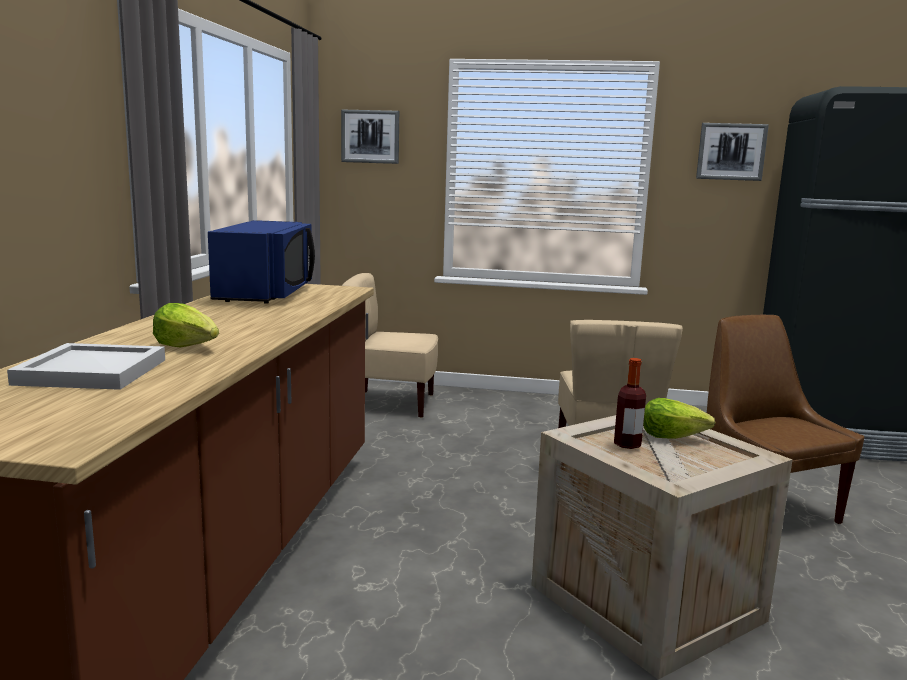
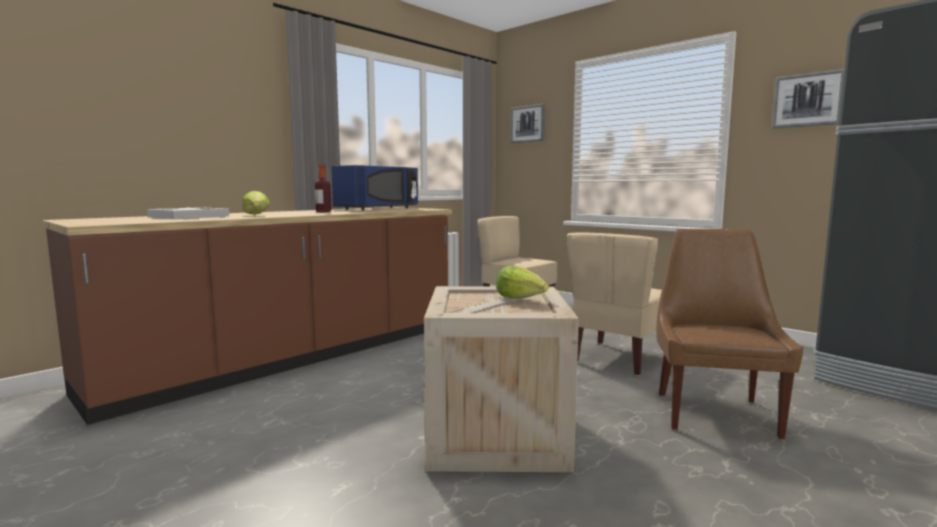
camera: 35 degrees right, 5 degrees down
(627, 444) = (474, 297): bottle -> bottle (323, 211)

